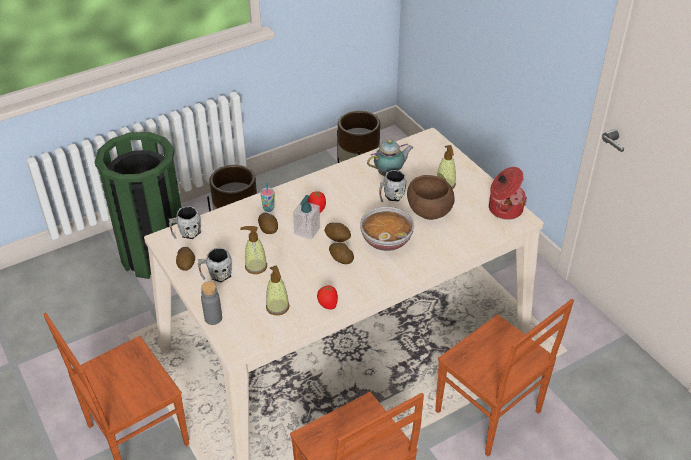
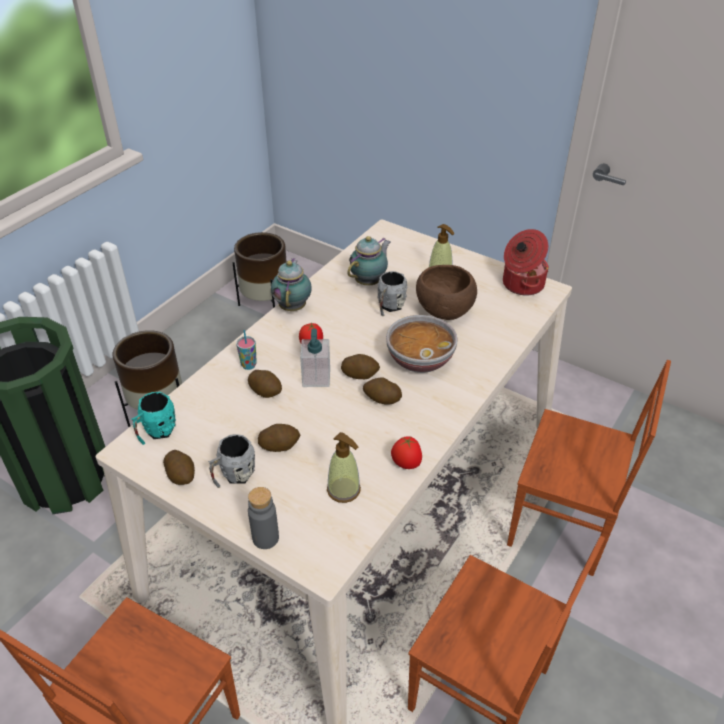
camera: 25 degrees left, 0 degrees up
(186, 234) = (156, 432): grey mug -> turquoise mug
(255, 266) = (279, 445): soap dispenser -> potato
(324, 176) = (293, 306): none -> teapot

